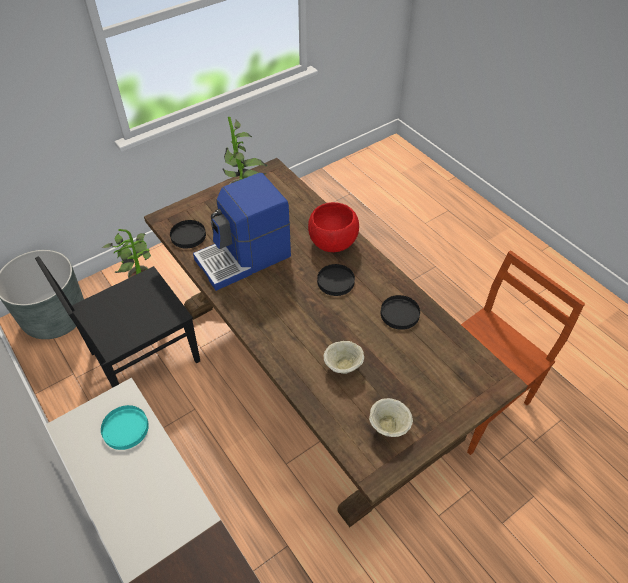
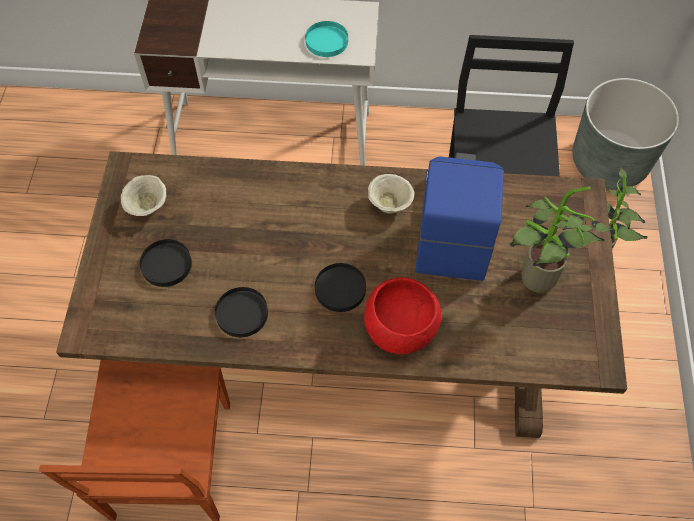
camera: 130 degrees right, 10 degrees up
(188, 236) = (533, 200): black plate -> black plate (166, 264)
(343, 367) = (235, 218): beige bowl -> beige bowl (389, 204)

